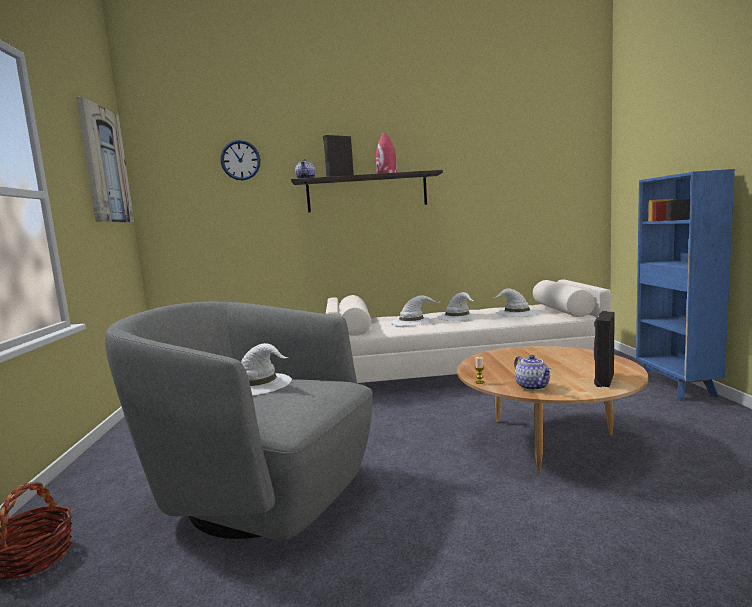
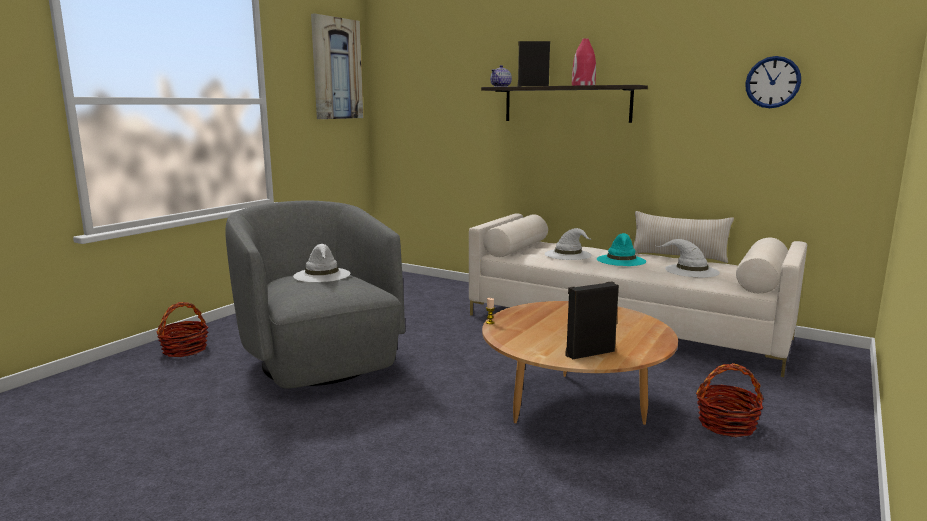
camera: 35 degrees right, 5 degrees up
(240, 160) = (452, 63): wall clock -> wall clock (772, 82)
(458, 316) = (621, 260): white hat -> turquoise hat
(482, 307) = (678, 256): none -> beige pillow
(533, 387) = (517, 339): teapot -> none
(647, 414) = (726, 424): none -> basket
(676, 388) = (835, 416): blue bookcase -> none

